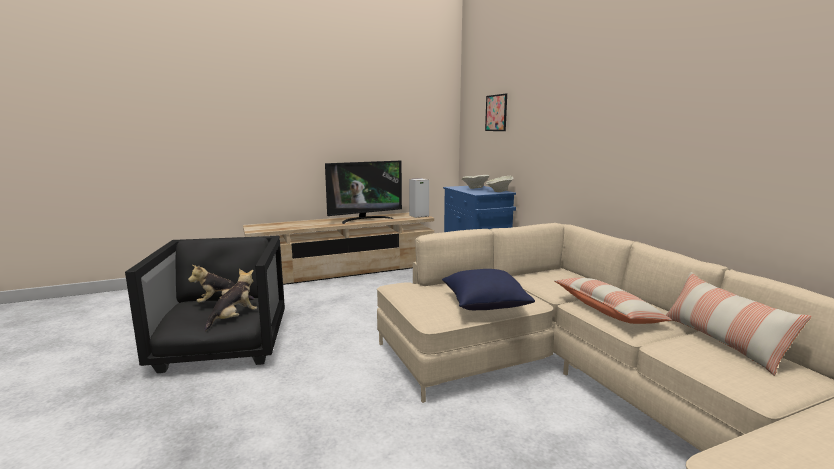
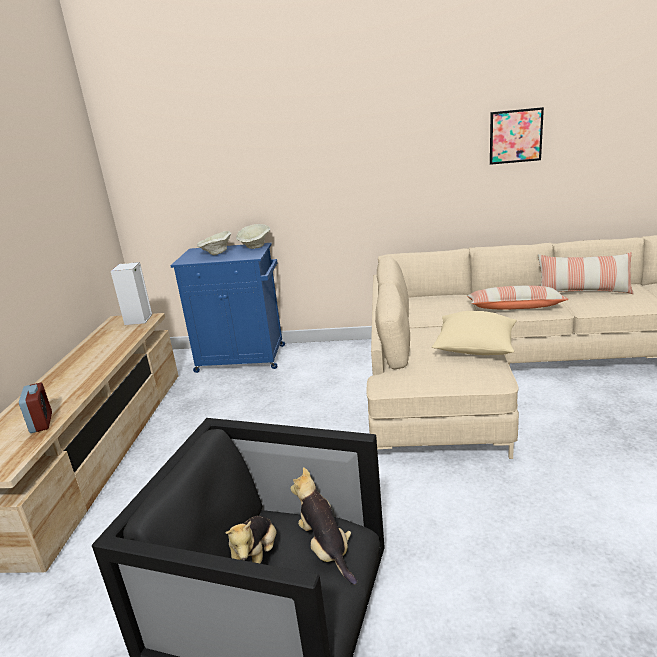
camera: 60 degrees left, 10 degrees up
(293, 226) = (41, 423): none -> alarm clock
(364, 219) = (95, 357): television -> none
(484, 304) = (475, 348): blue pillow -> beige pillow
(496, 113) = (199, 147): picture -> picture (515, 136)

